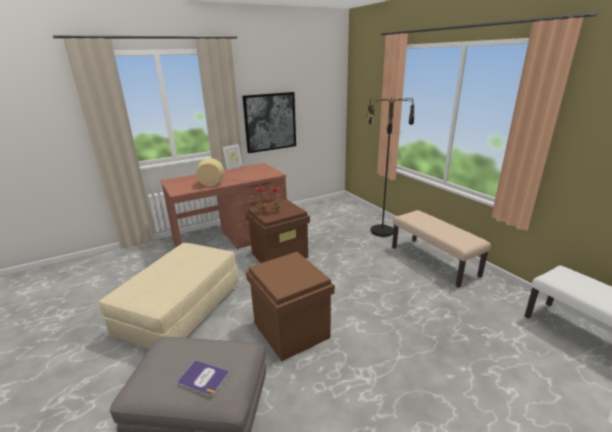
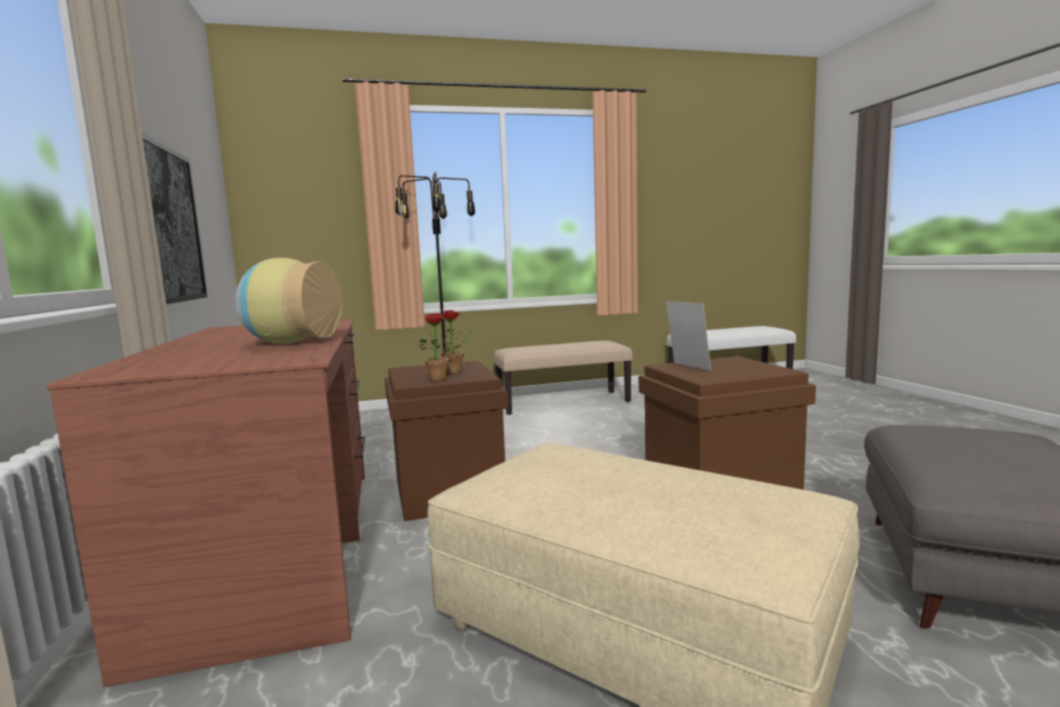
camera: 75 degrees left, 15 degrees down
(203, 378) = (1011, 442): book -> none
(234, 168) = (181, 338): picture frame -> picture frame (687, 367)

